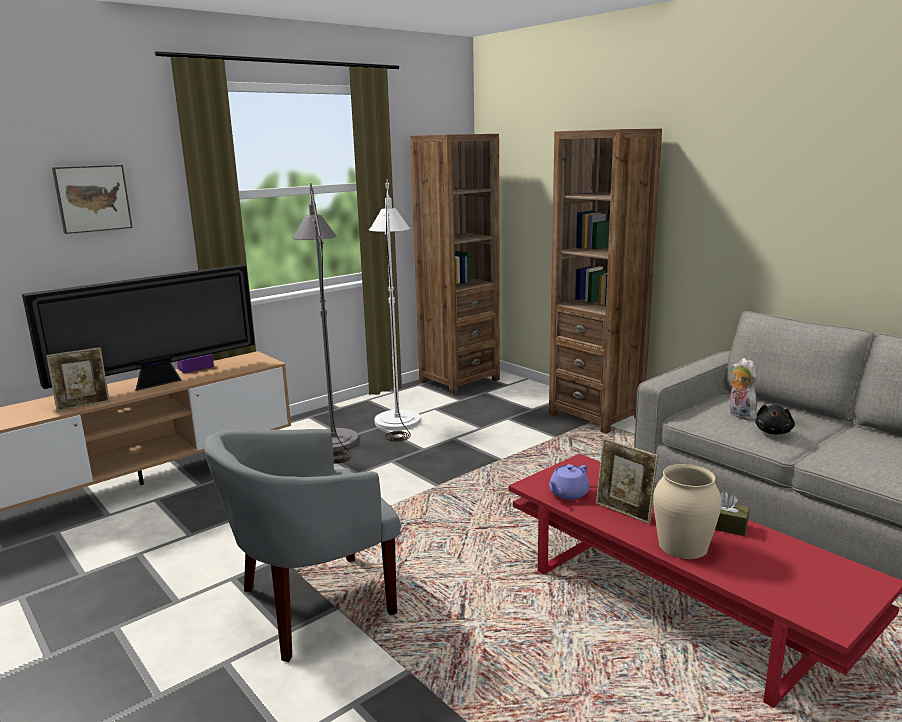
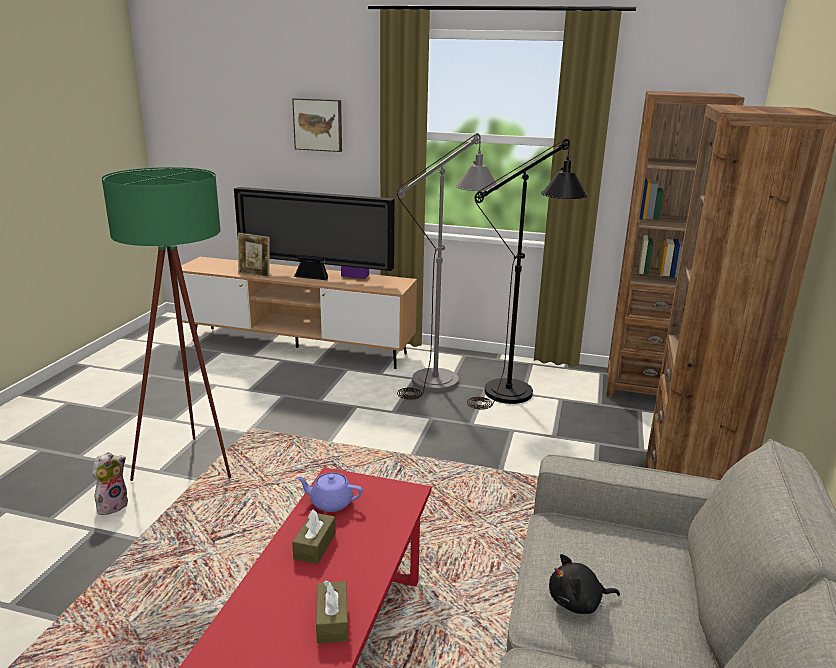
camera: 55 degrees right, 5 degrees up
(312, 605) = (194, 468): grey armchair -> green floor lamp
(397, 416) = (518, 388): white floor lamp -> black floor lamp
(624, 512) = (315, 546): picture frame -> brown tissue box
(683, 545) = (268, 600): beige vase -> none
(739, 415) = (604, 561): plush toy -> plush toy (112, 505)

